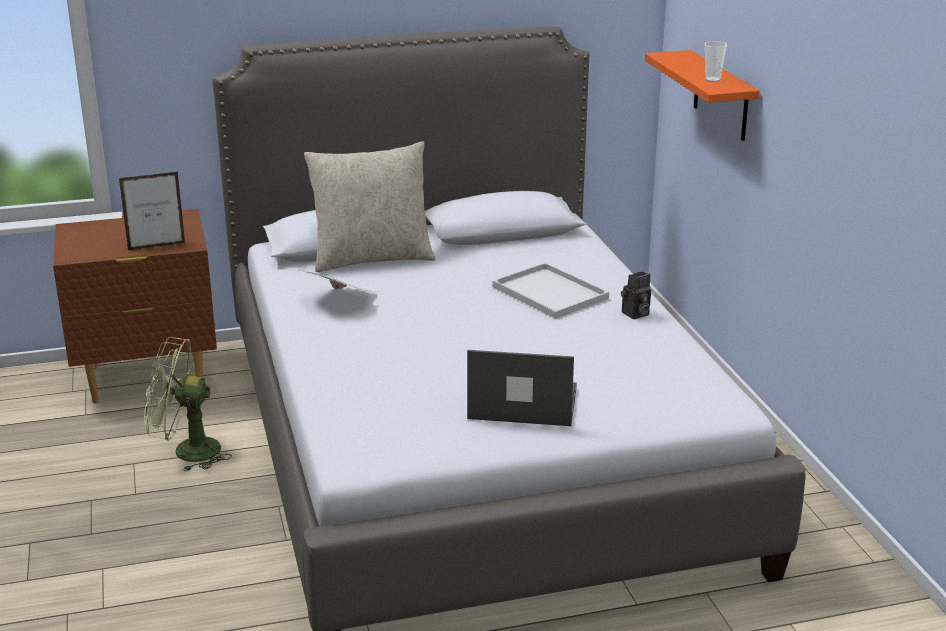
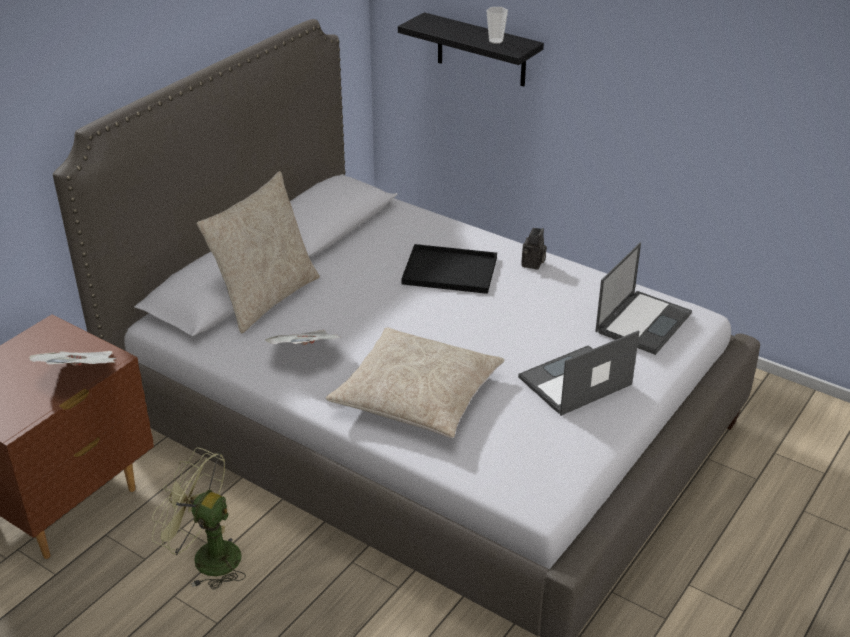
camera: 40 degrees left, 10 degrees up
(157, 246) = (81, 375): picture frame -> newspaper
(186, 452) = (206, 557): green fan -> green fan turned 60 degrees clockwise
(375, 358) = (417, 395): none -> beige pillow
(552, 293) = (452, 270): white tray -> black tray
(667, 390) = (643, 321): none -> laptop
(721, 96) = (481, 50): orange shelf -> black shelf

